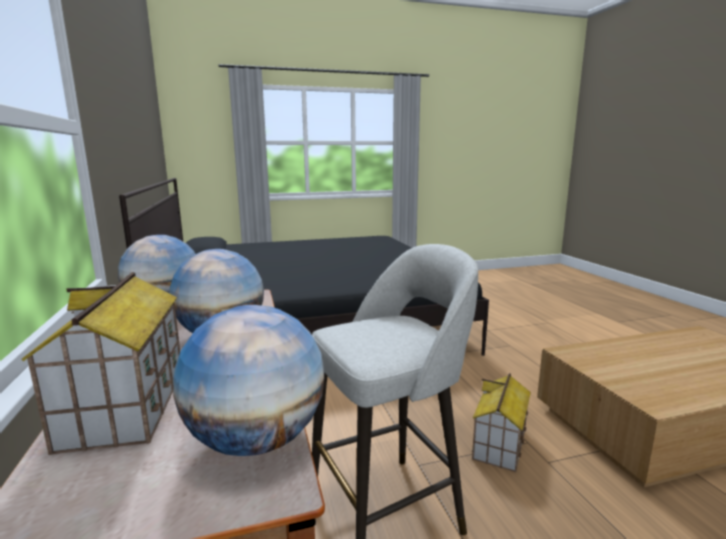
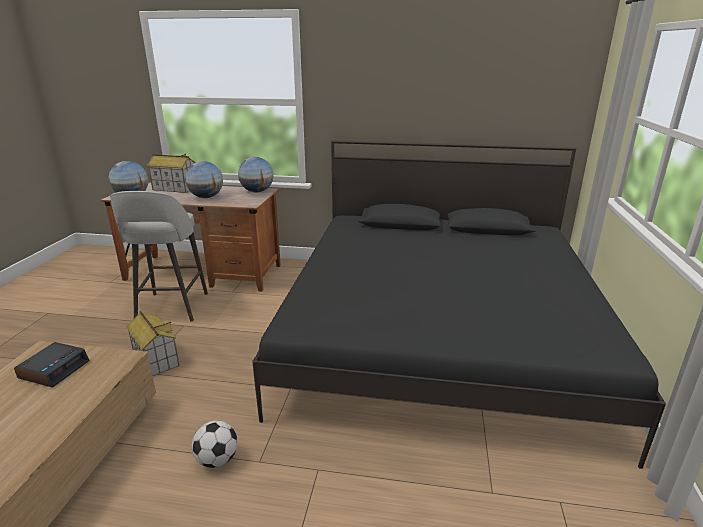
camera: 115 degrees right, 10 degrees up
(531, 357) = (217, 460): none -> football
(640, 376) = (54, 369): none -> alarm clock

